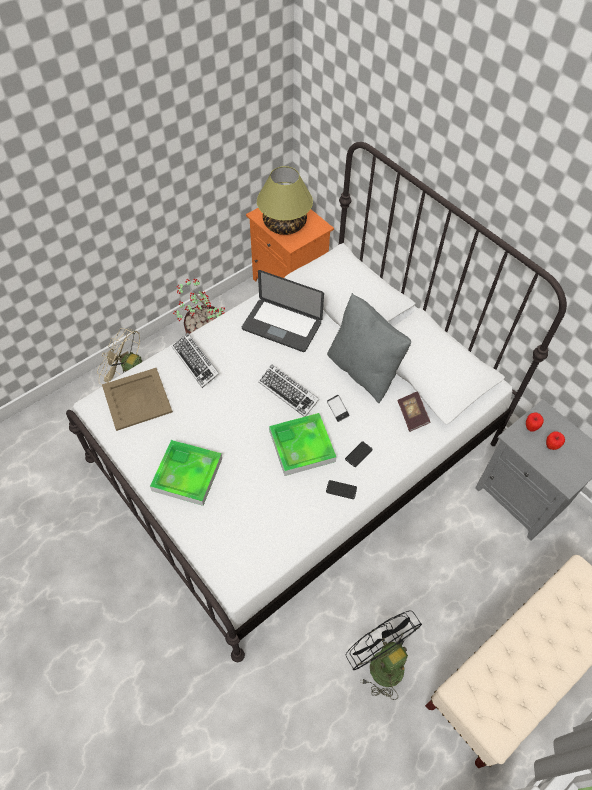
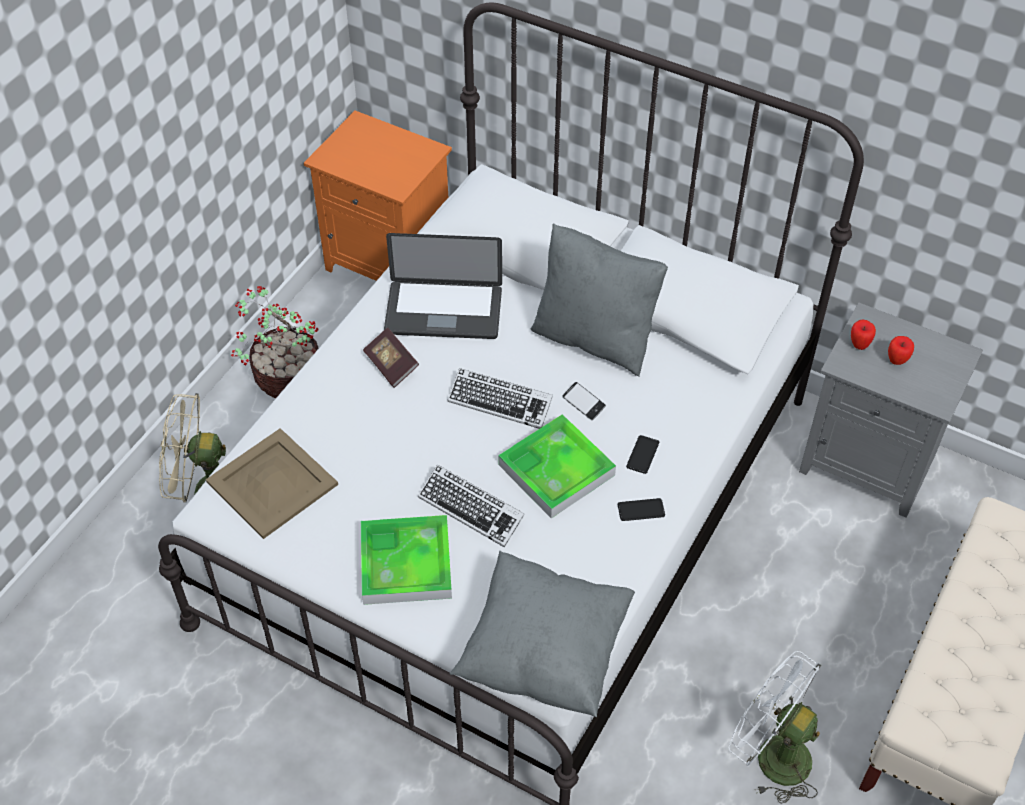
camera: 20 degrees left, 5 degrees down
(196, 362) = (337, 402): keyboard -> keyboard (471, 509)
(240, 561) = (544, 652): none -> grey pillow
(285, 224) = (374, 162): table lamp -> none
(380, 662) = (771, 755): black fan -> white fan
(412, 415) = (692, 378): book -> book (391, 365)

